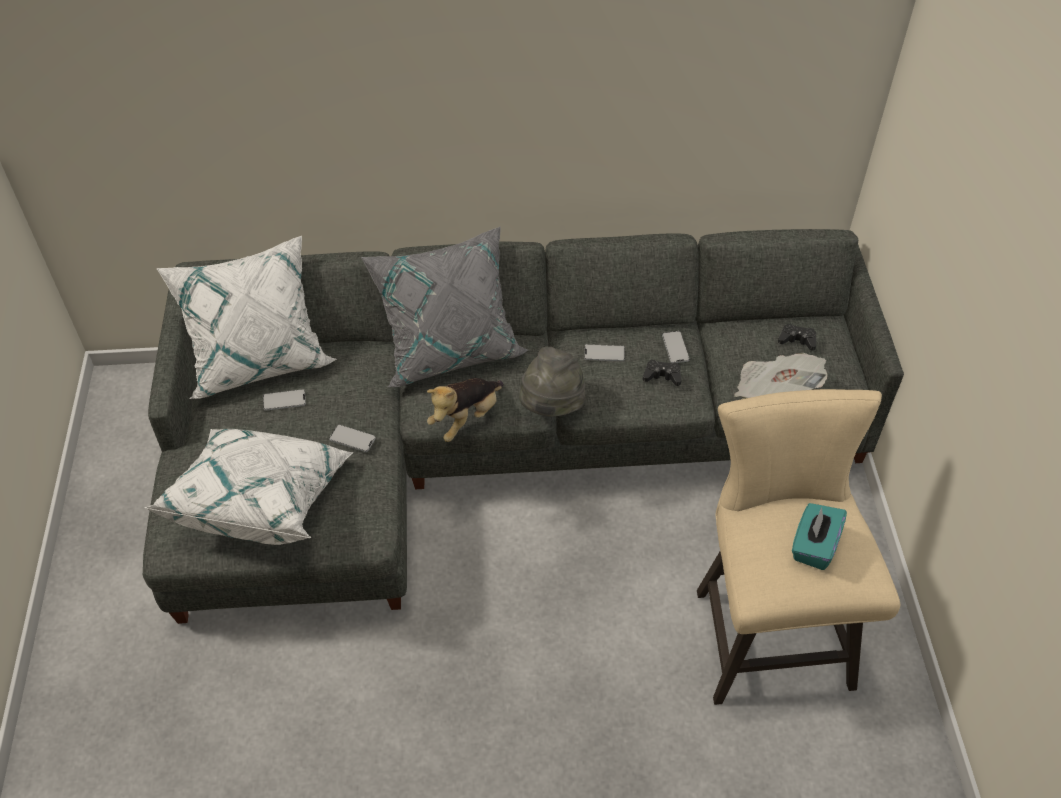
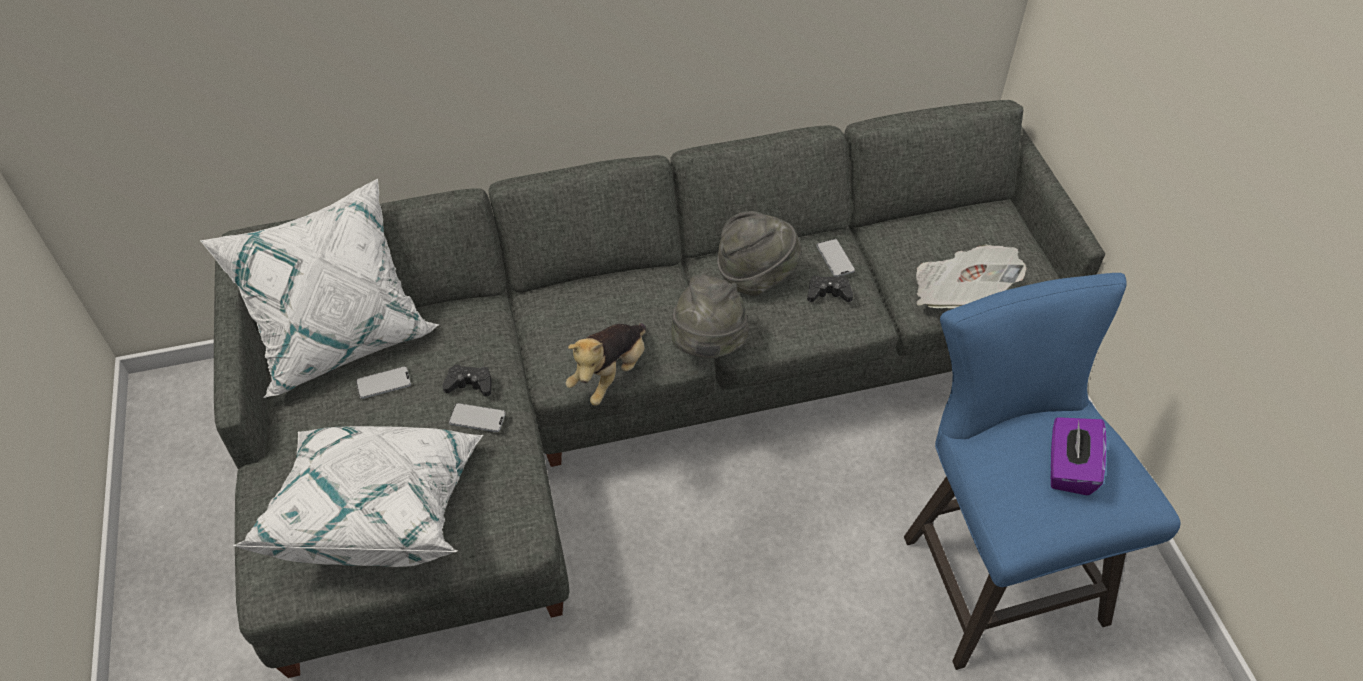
camera: 10 degrees left, 0 degrees up
(449, 347) = (572, 292): grey pillow -> none
(604, 353) = (756, 276): phone -> grey hat
(767, 627) = (993, 568): beige stool -> blue stool
(797, 340) = (969, 232): black game controller -> black game controller (470, 384)
(813, 546) = (1069, 468): turquoise tissue box -> purple tissue box

